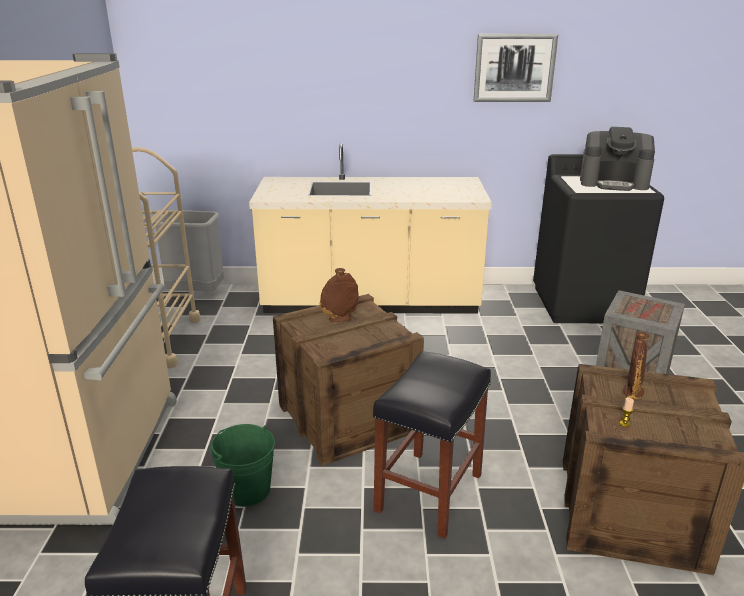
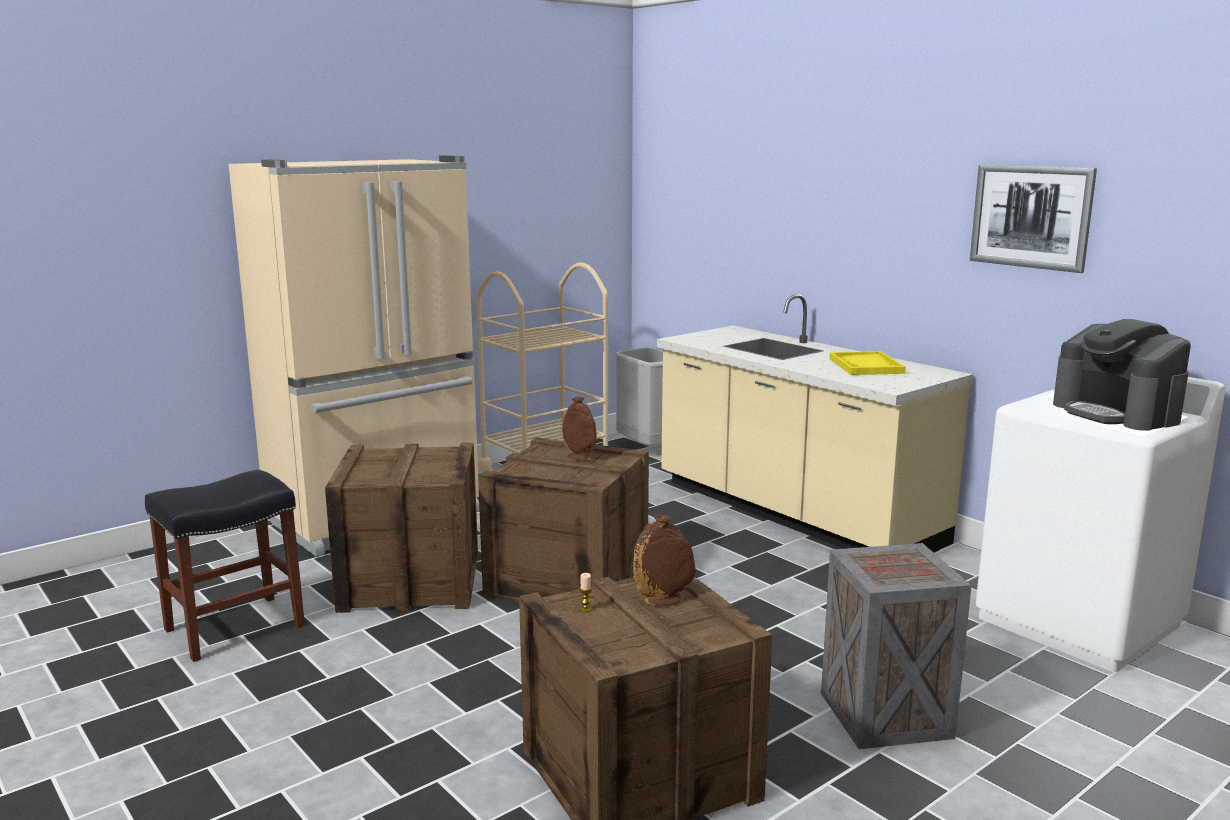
camera: 50 degrees right, 10 degrees down
(247, 490) = (411, 581): green bucket -> crate
(422, 186) = (866, 366): none -> yellow tray
(429, 491) = (516, 654): black stool -> none
(583, 304) = (1079, 622): black washing machine -> white washing machine

